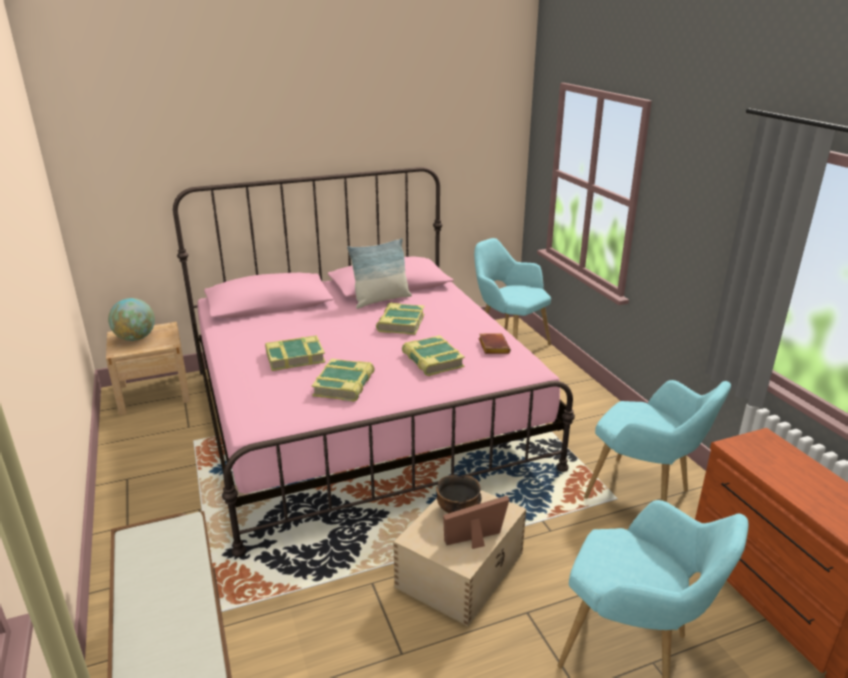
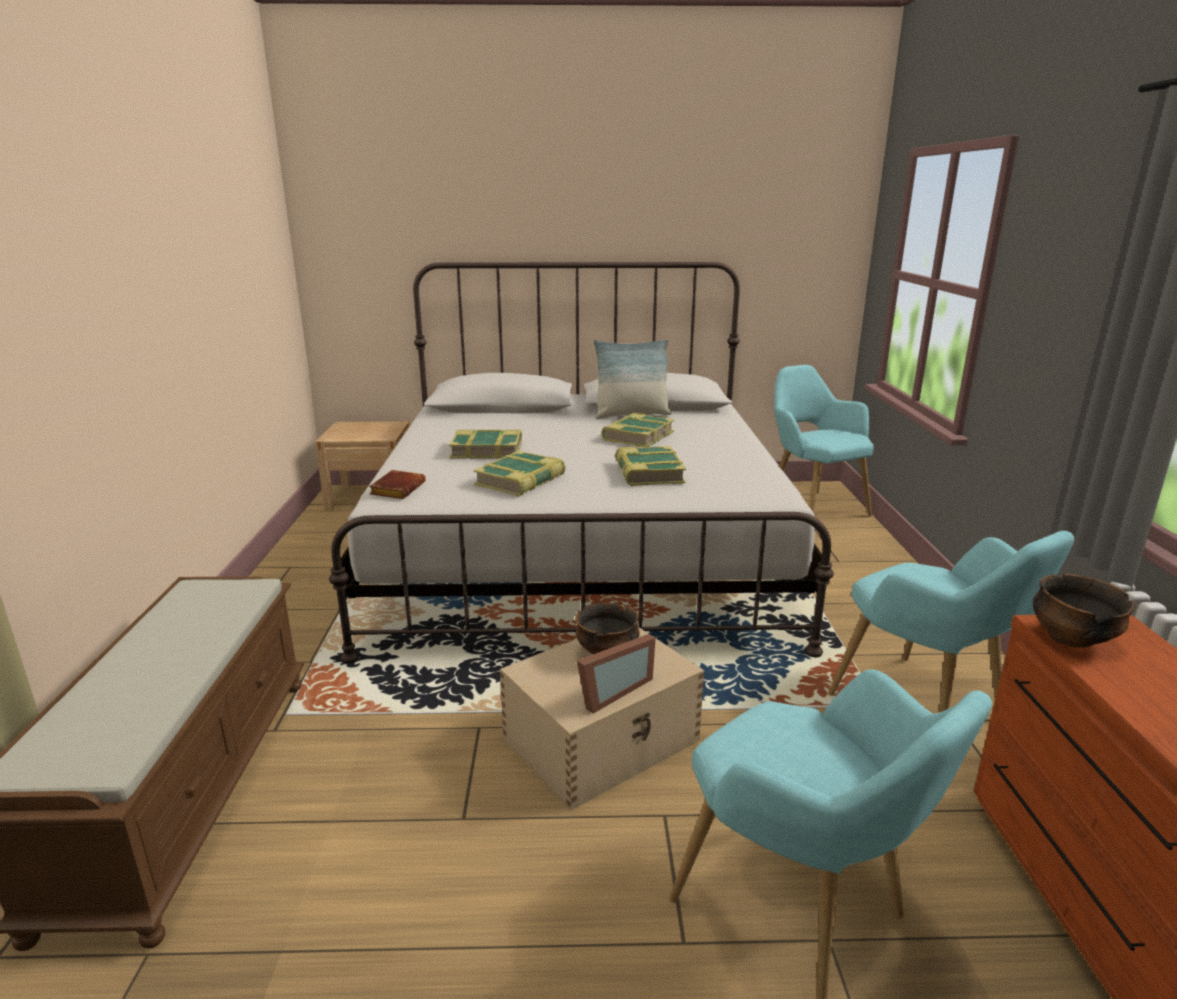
camera: 20 degrees right, 5 degrees down
(135, 338) = (357, 429): globe -> none
(361, 415) = (579, 551): pink bed -> white bed
(477, 540) = (610, 691): picture frame -> picture frame turned 135 degrees clockwise
(492, 346) = (739, 470): brown book -> brown book (397, 489)
(747, 453) = (1071, 639): none -> bowl

